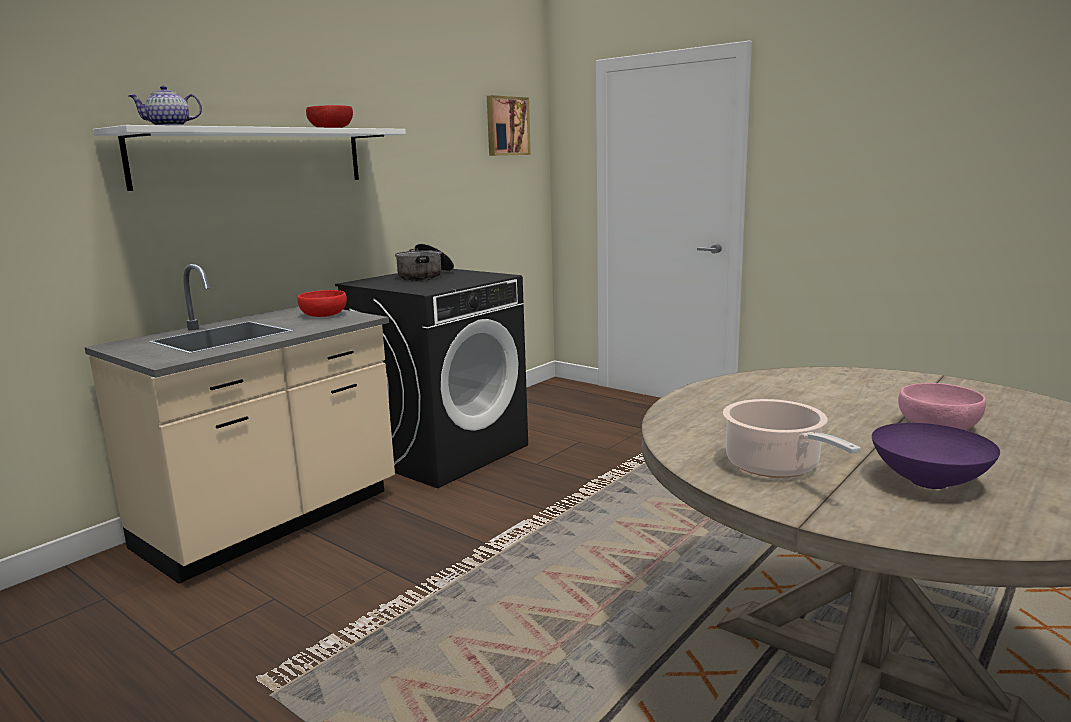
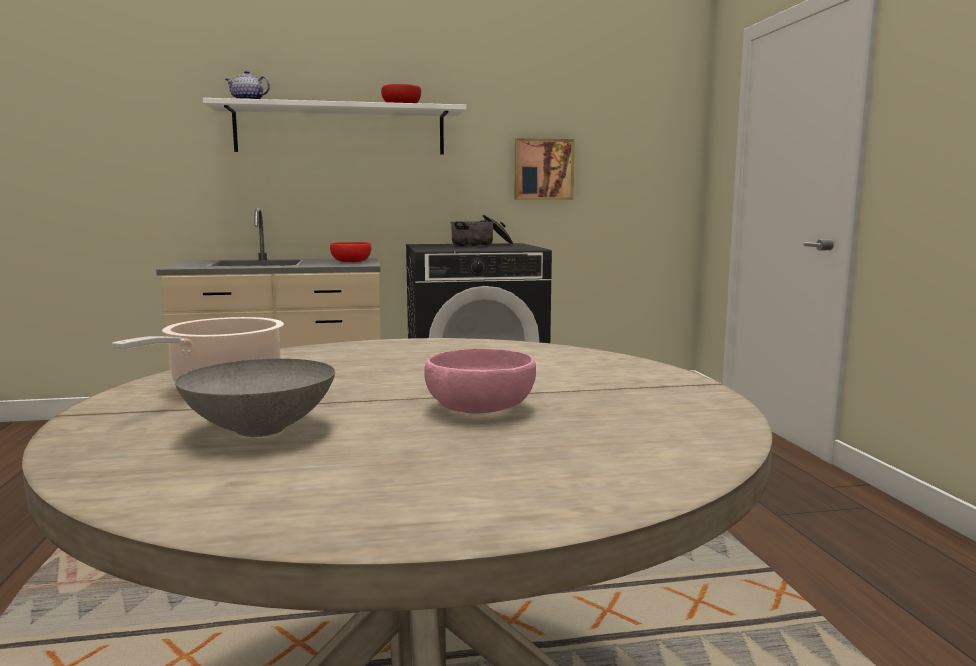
camera: 40 degrees right, 5 degrees down
(506, 126) = (640, 109): picture -> picture (543, 169)
(931, 482) = (259, 430): purple bowl -> grey bowl

